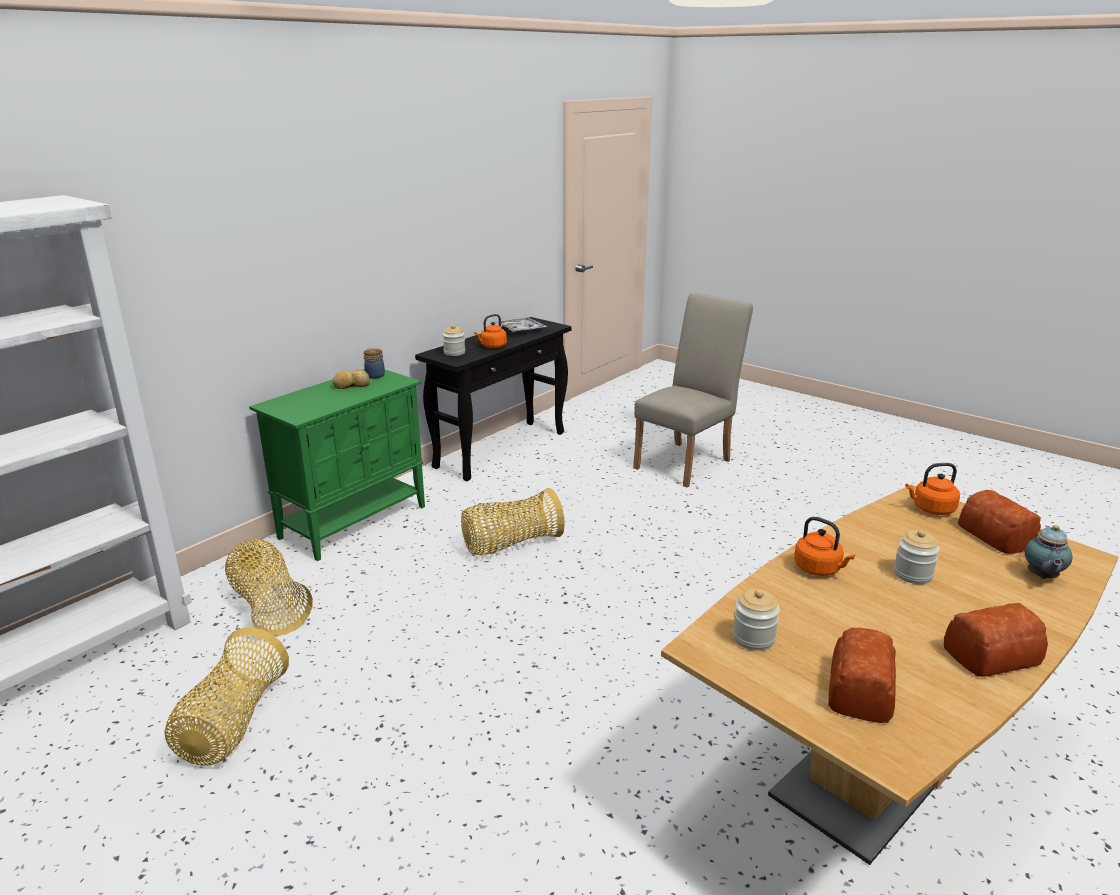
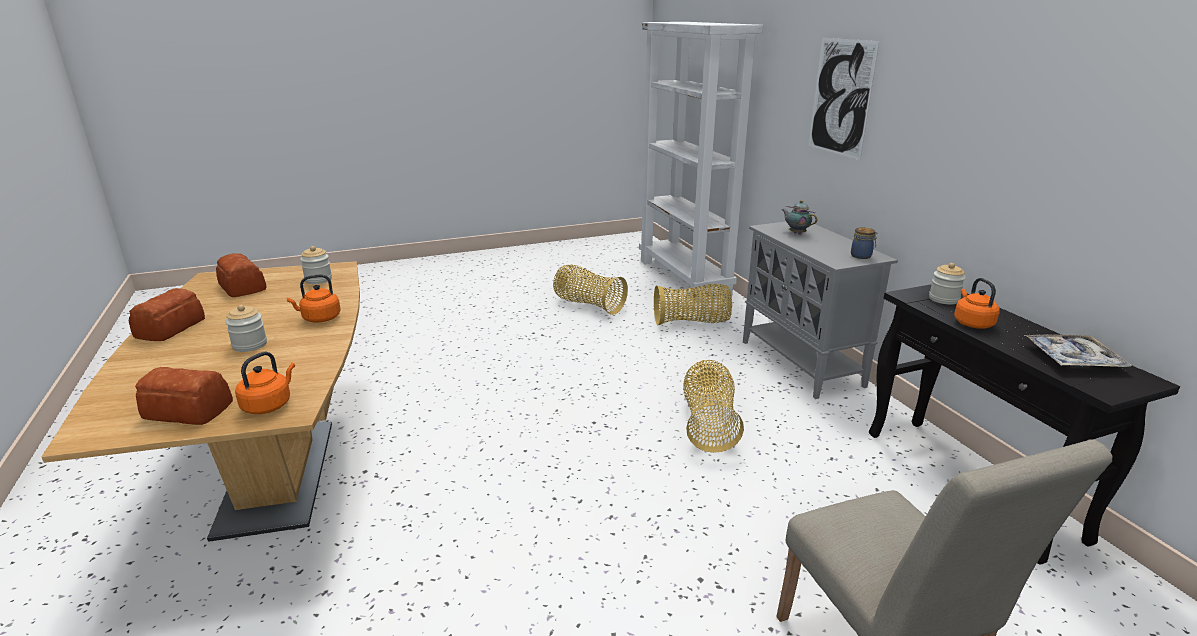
camera: 120 degrees right, 0 degrees up
(245, 254) = (841, 97): none -> picture
(351, 385) = (836, 246): bread -> none
(354, 521) = (802, 364): green cabinet -> grey cabinet
(1041, 577) = (134, 393): teapot -> teapot (796, 233)

